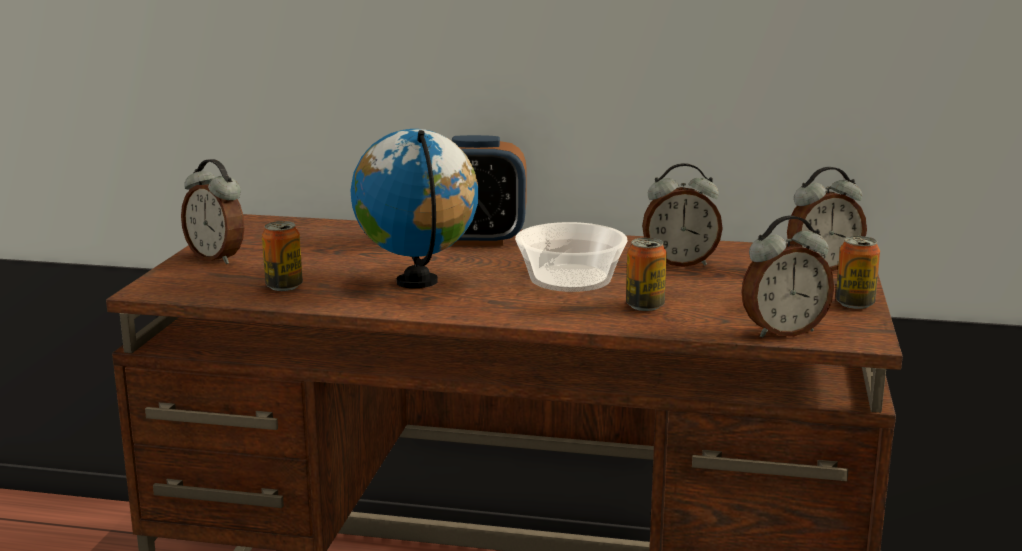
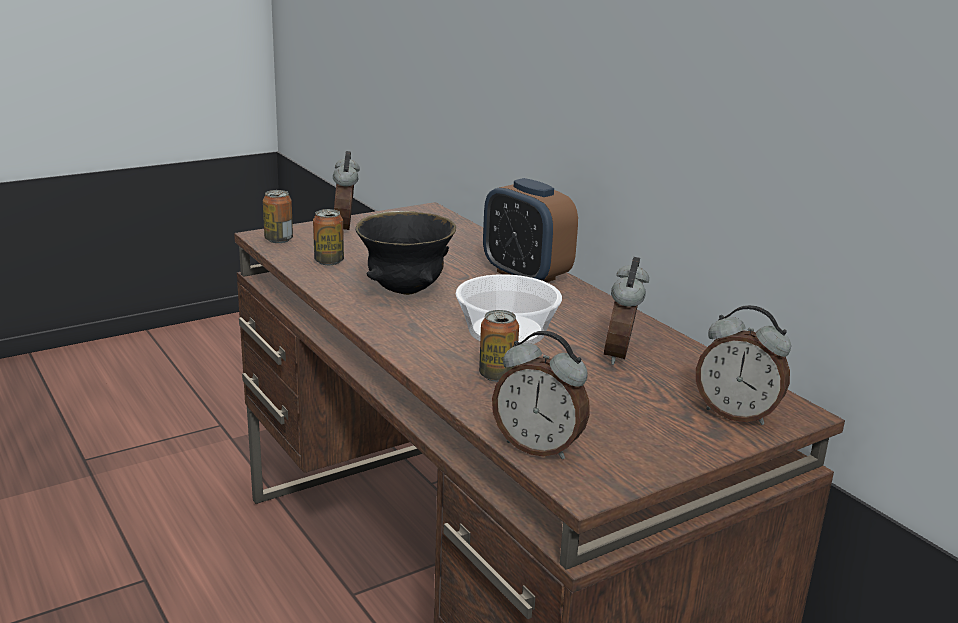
camera: 45 degrees right, 5 degrees up
(418, 282) = (405, 290): globe -> black bowl
(679, 263) = (622, 355): alarm clock -> alarm clock turned 60 degrees clockwise
(854, 304) = (669, 457): can -> can (278, 240)

